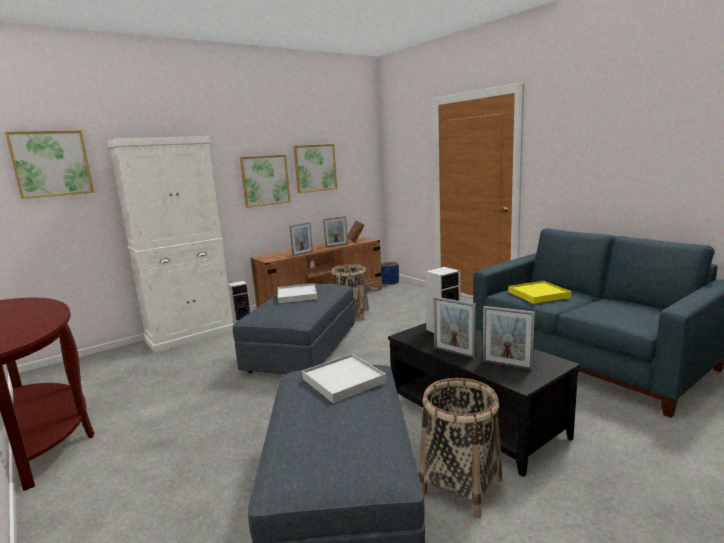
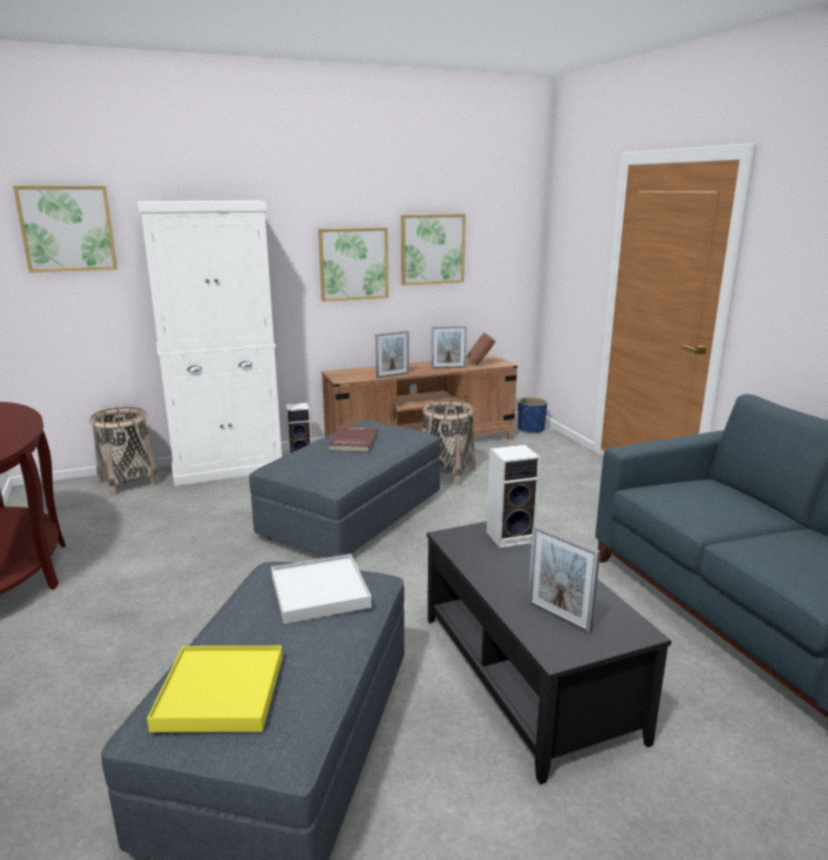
camera: 15 degrees right, 5 degrees up
(297, 295) = (352, 442): white tray -> red book
(454, 352) = (498, 579): picture frame -> none
(461, 486) = (445, 773): basket -> basket (128, 483)
(538, 294) = (696, 503): yellow tray -> yellow tray (221, 693)

